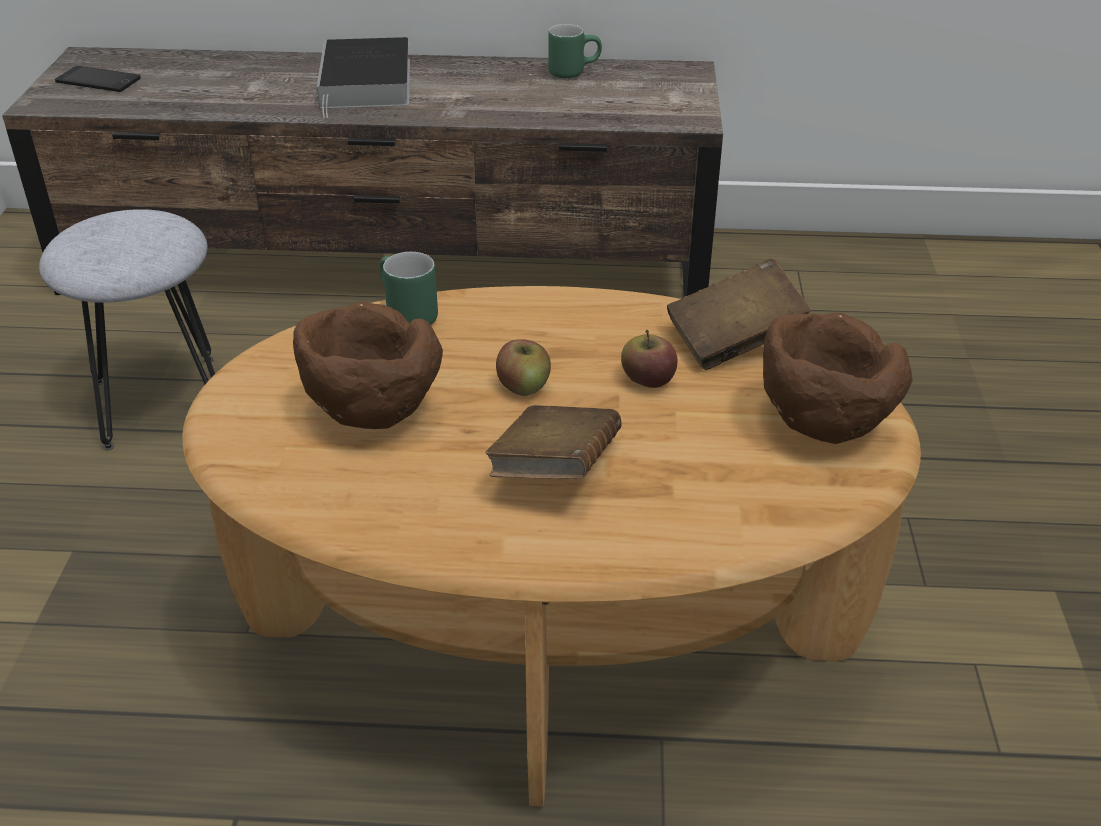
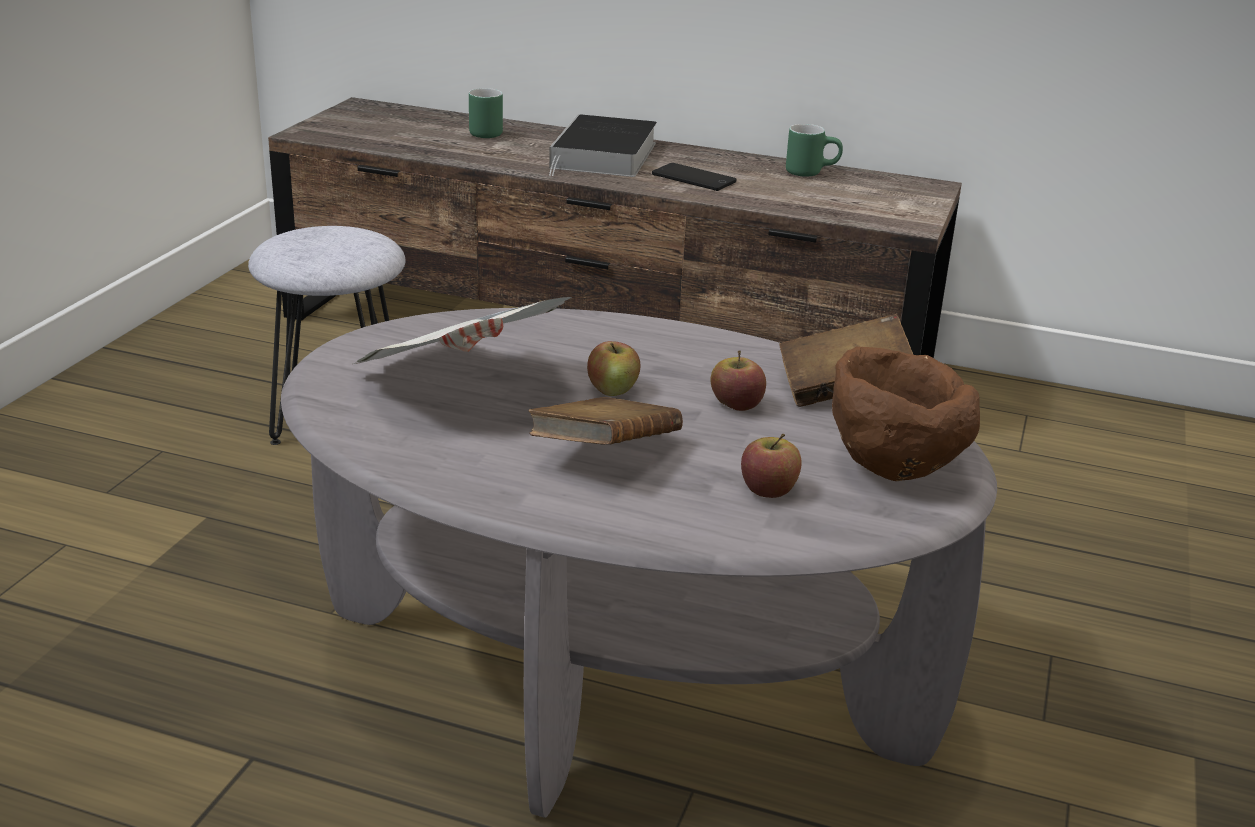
camera: 15 degrees right, 10 degrees down
(98, 80) = (363, 123): phone -> phone (693, 178)
(372, 413) = (460, 385): brown bowl -> newspaper
(403, 315) = (531, 320): green mug -> green mug (481, 132)
(549, 643) = (615, 684): brown coffee table -> grey coffee table
(725, 478) = (768, 489): none -> apple

